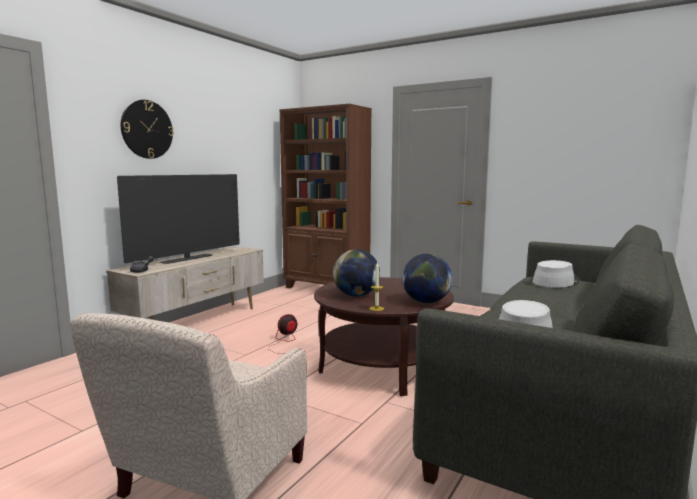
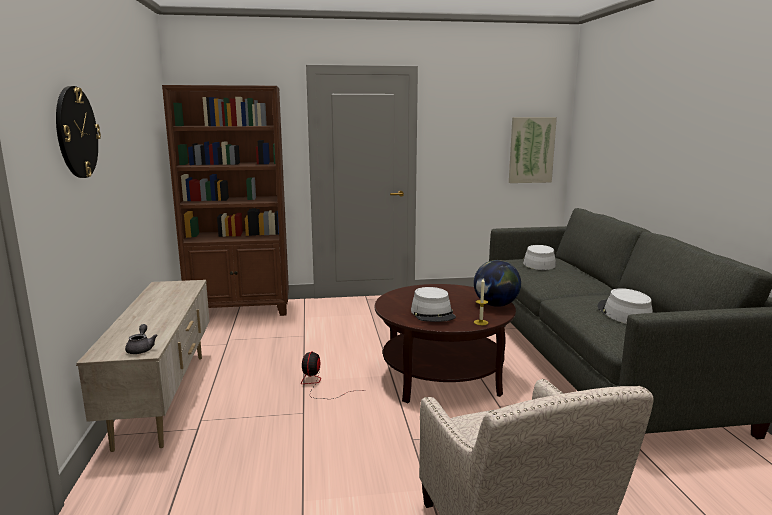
camera: 40 degrees left, 5 degrees up
(187, 259) = (148, 315): television -> none
(356, 295) = (433, 313): globe -> grey hat
(627, 160) = (531, 150): none -> picture

